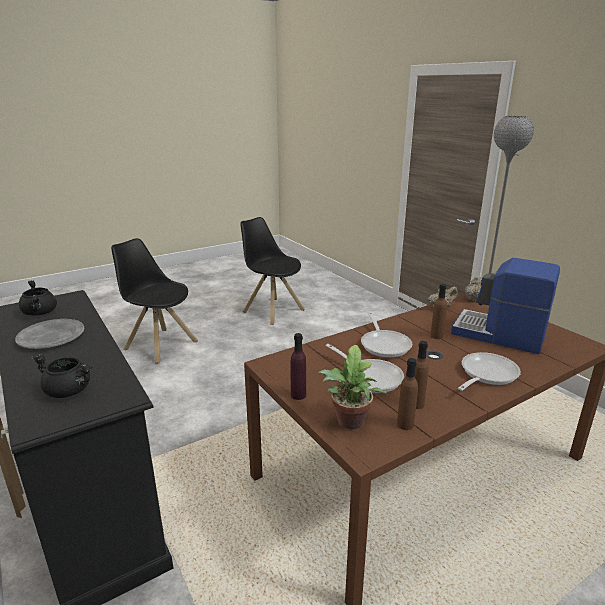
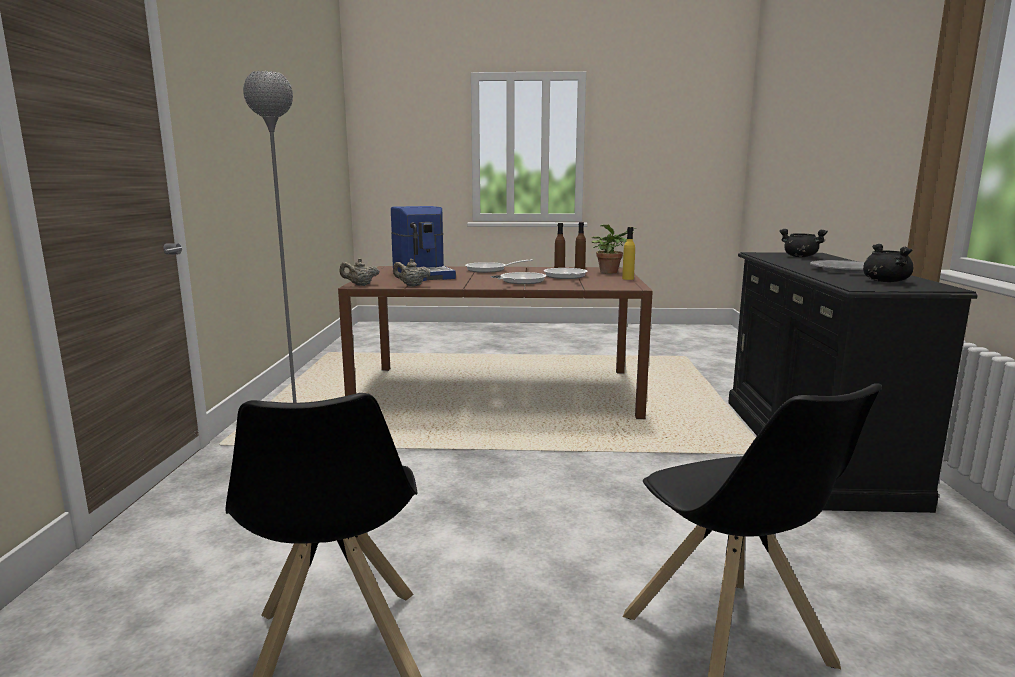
camera: 145 degrees left, 10 degrees down
(298, 395) = (628, 278): purple bottle -> yellow bottle
(436, 336) = (469, 279): brown bottle -> none

